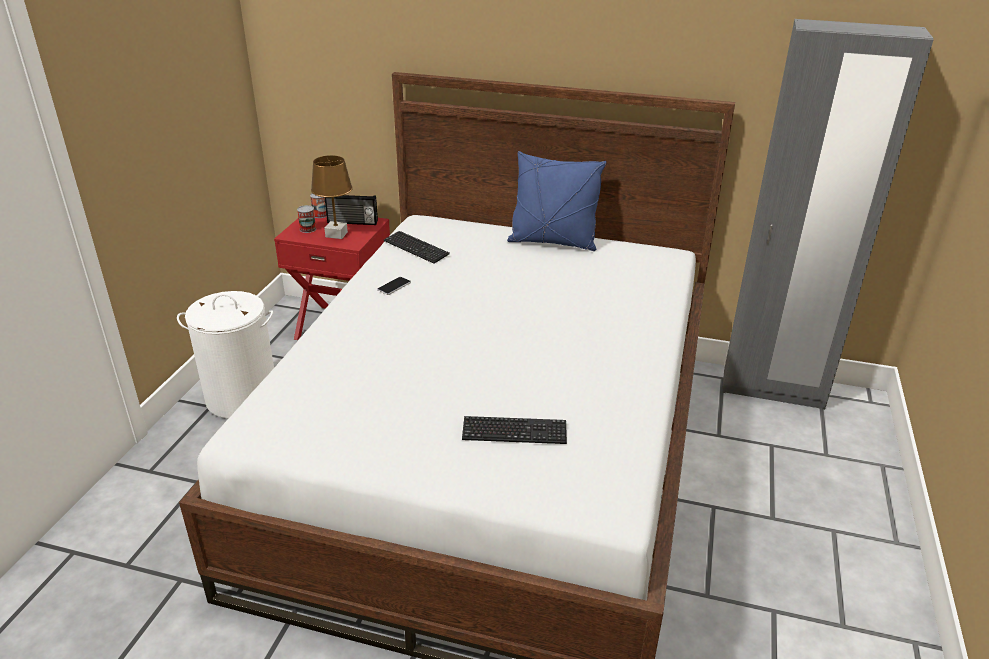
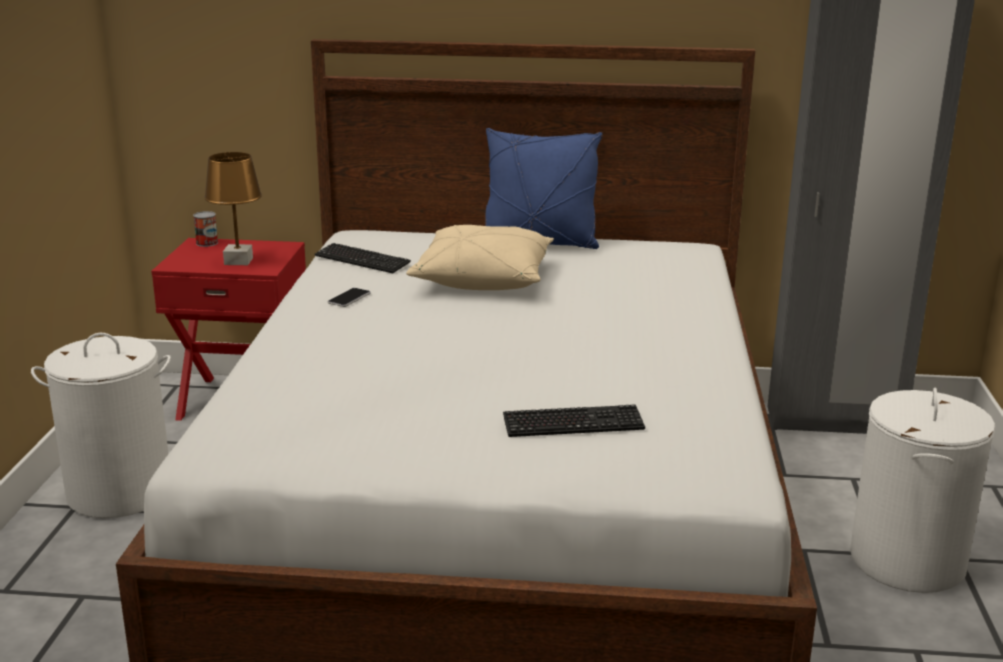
camera: 10 degrees left, 10 degrees down
(308, 229) = (196, 258): can -> none
(352, 222) = (255, 248): radio -> none
(498, 274) = (483, 278): none -> beige pillow
(791, 528) = (907, 562): none -> white laundry basket

